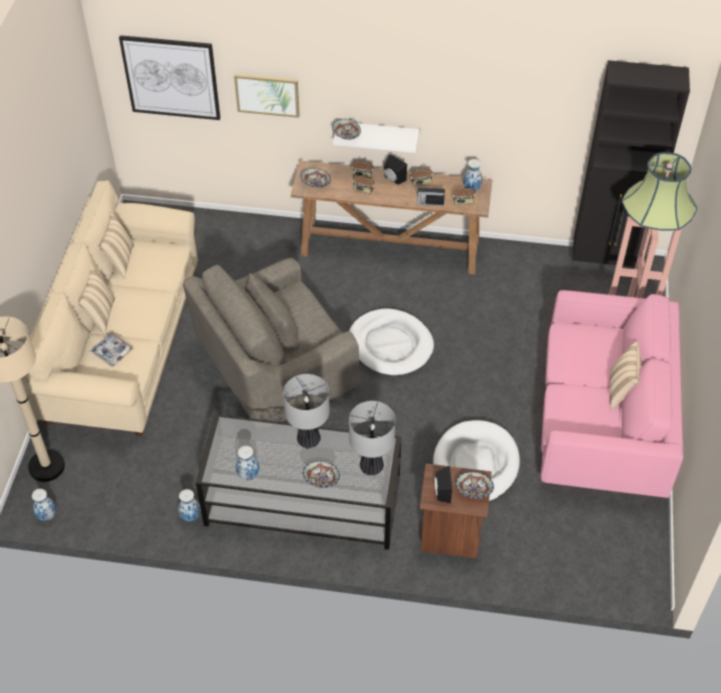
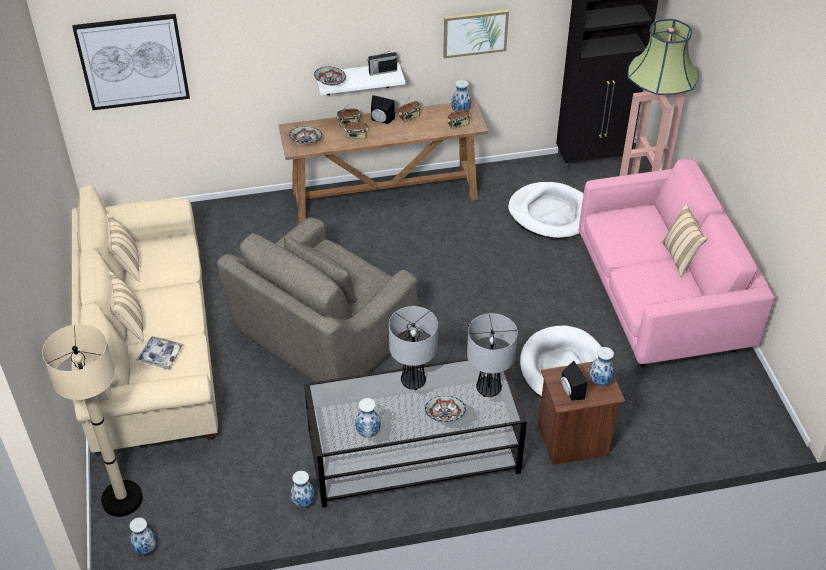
camera: 20 degrees left, 5 degrees down
(267, 94) = (239, 58): picture -> picture (475, 33)
(390, 345) = (428, 283): white dog bed -> white dog bed (551, 214)
(430, 203) = (427, 133): radio -> radio (382, 71)
(473, 491) = (600, 381): bowl -> vase

